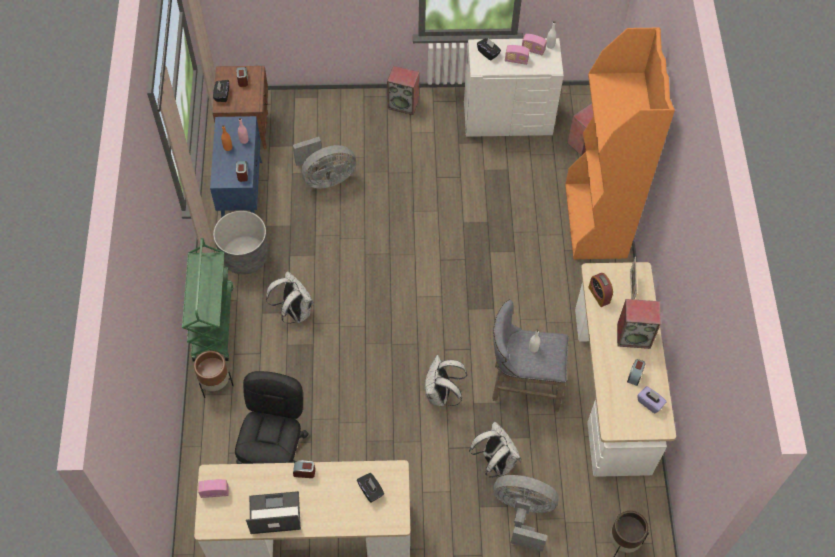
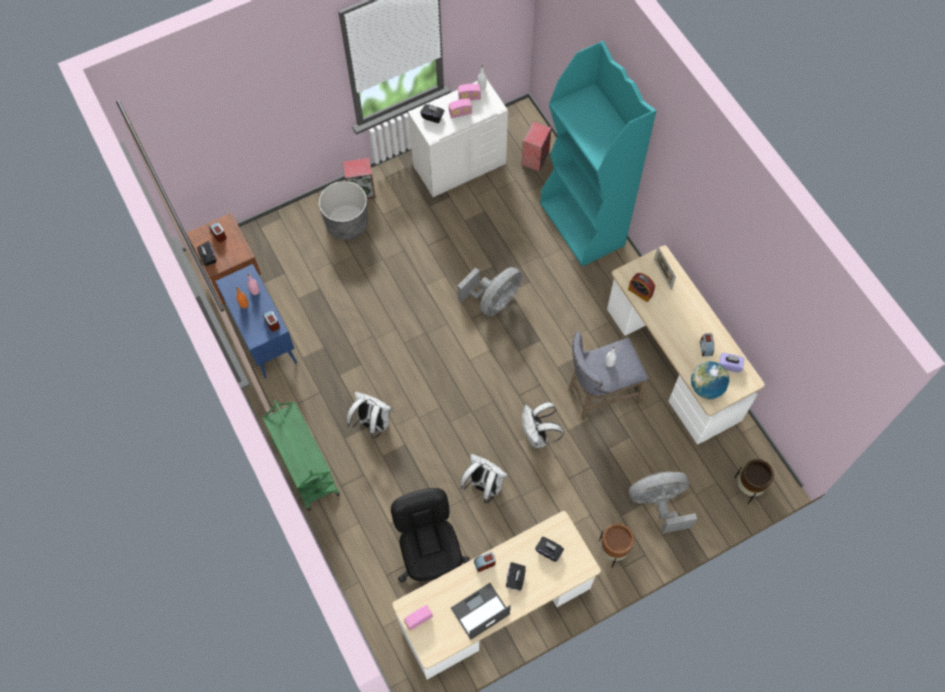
camera: 25 degrees left, 5 degrees up
(216, 384) = (340, 521): brown planter -> brown planter (613, 550)
(245, 257) = (300, 394): grey planter -> grey planter (347, 223)
(324, 500) = (515, 579): none -> black tissue box
(325, 178) = (331, 289): grey fan -> grey fan (493, 301)
(495, 462) = (613, 471): white backpack -> white backpack (484, 486)
(596, 222) = (583, 225): orange bookcase -> turquoise bookcase
(614, 413) = (706, 387): none -> globe
(634, 335) = (687, 314): speaker -> none

